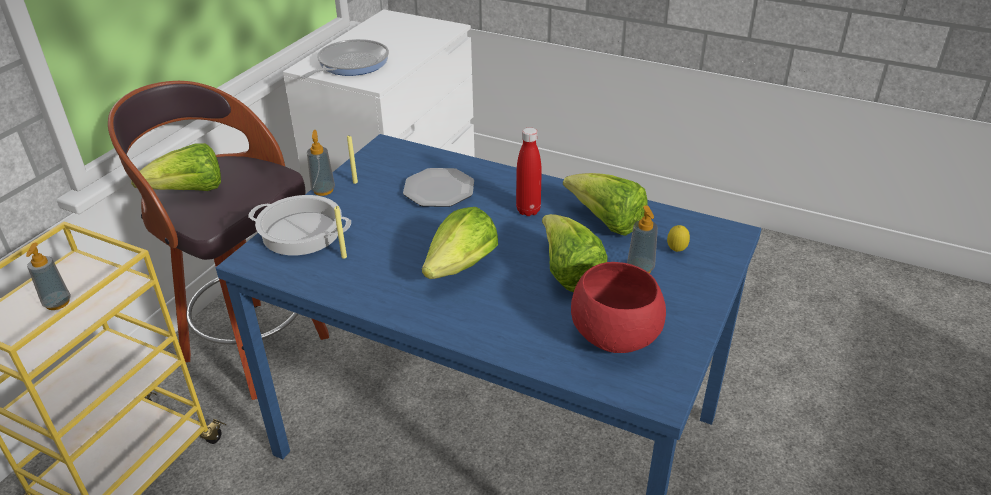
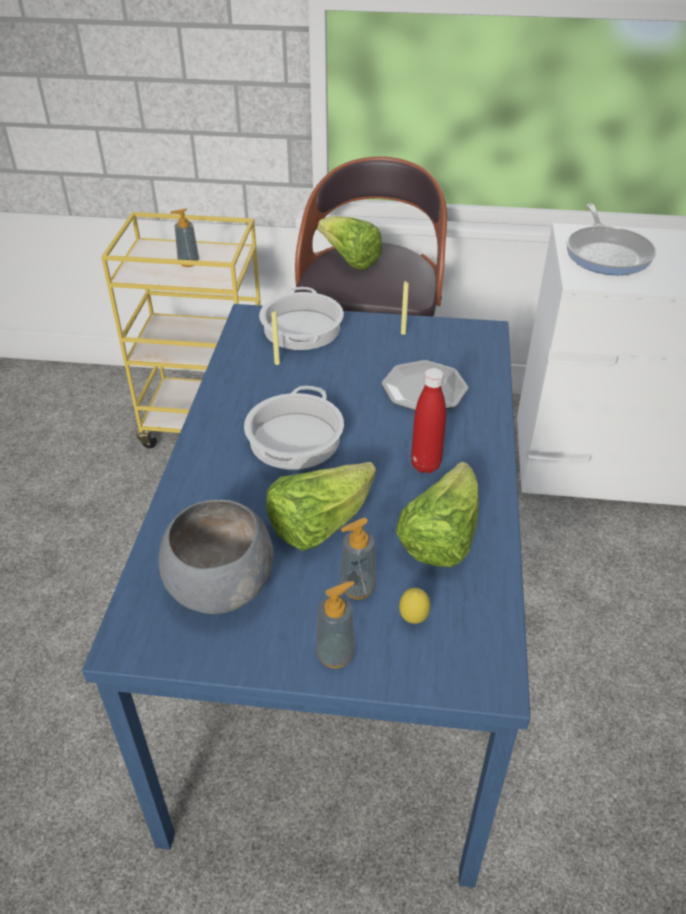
camera: 70 degrees right, 5 degrees up
(323, 190) = (377, 319): soap dispenser -> soap dispenser (335, 654)
(350, 64) = (607, 253): frying pan -> frying pan turned 75 degrees clockwise
(461, 266) = (295, 440): lettuce -> cooking pot
(616, 336) = (219, 587): red bowl -> grey bowl

